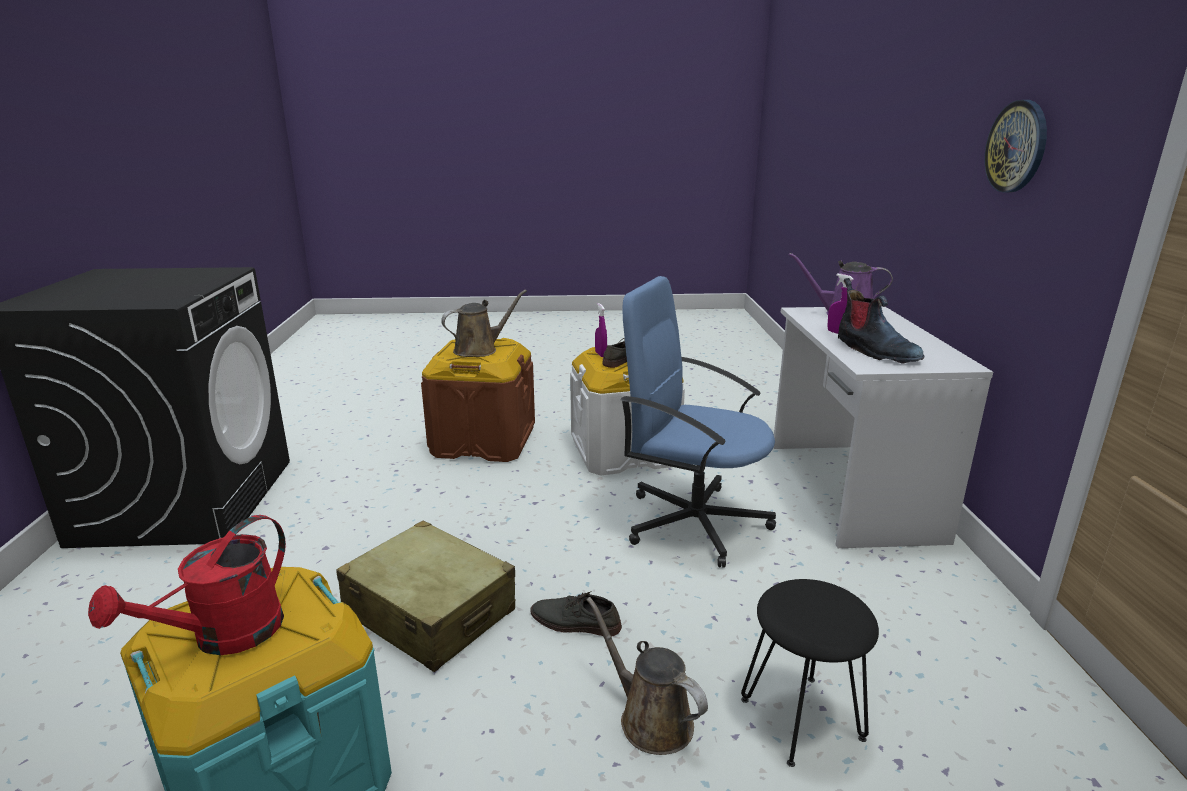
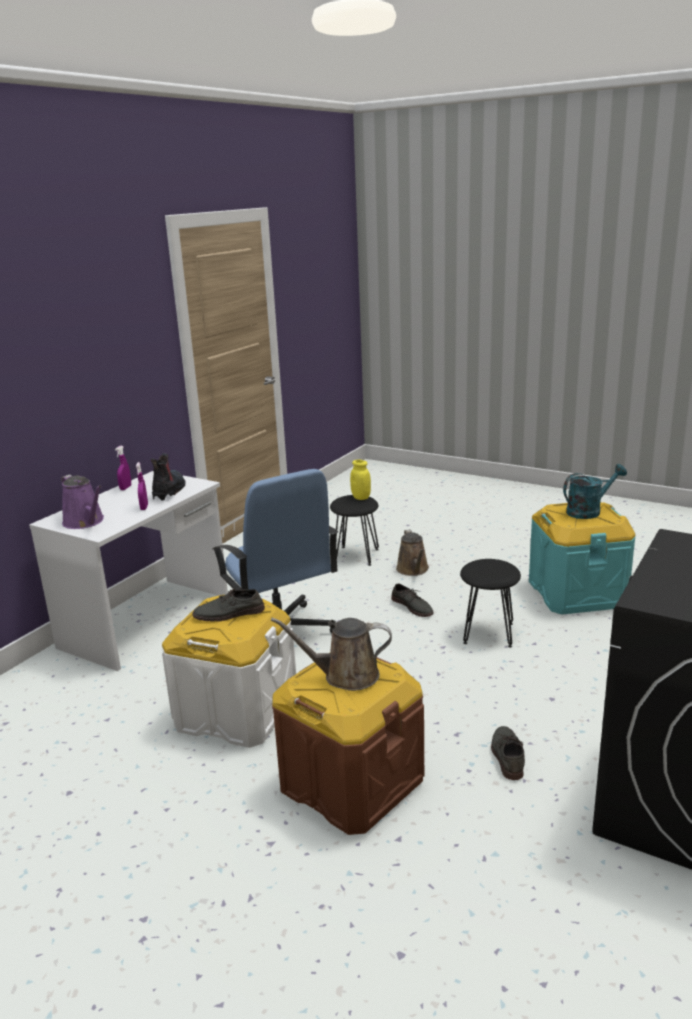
camera: 145 degrees left, 0 degrees up
(224, 637) = (588, 511): red watering can -> turquoise watering can
(365, 487) = (507, 755): none -> grey shoe
(430, 612) = (489, 633): beige suitcase -> black stool
(600, 354) = (241, 628): purple spray bottle -> purple spray bottle (125, 488)
(820, 623) = (361, 497): none -> yellow jar
(1017, 147) = (101, 350): wall clock -> none

